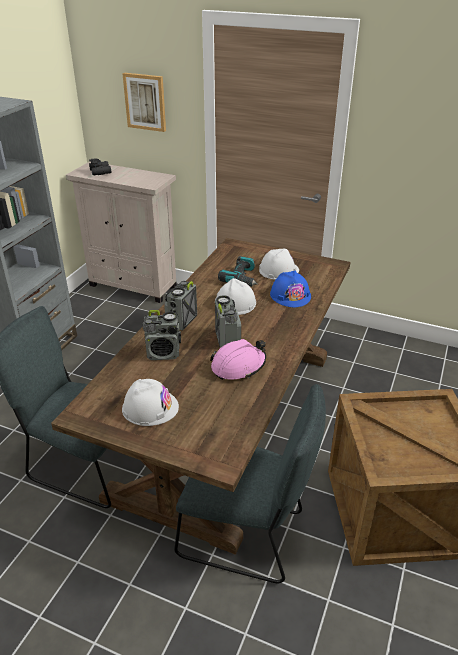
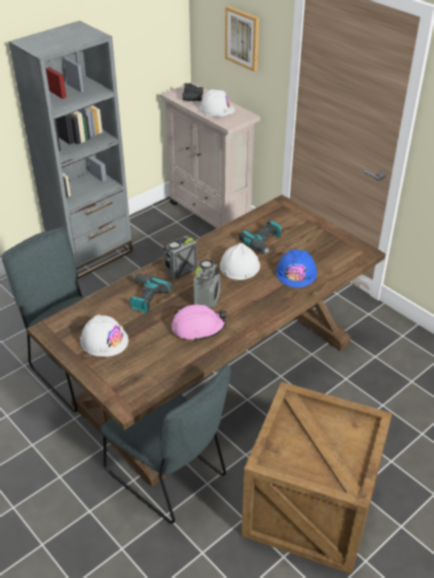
camera: 25 degrees right, 5 degrees up
(163, 353) = (145, 297): radio -> power drill
(278, 270) = (305, 243): white hard hat -> white hard hat (217, 109)

